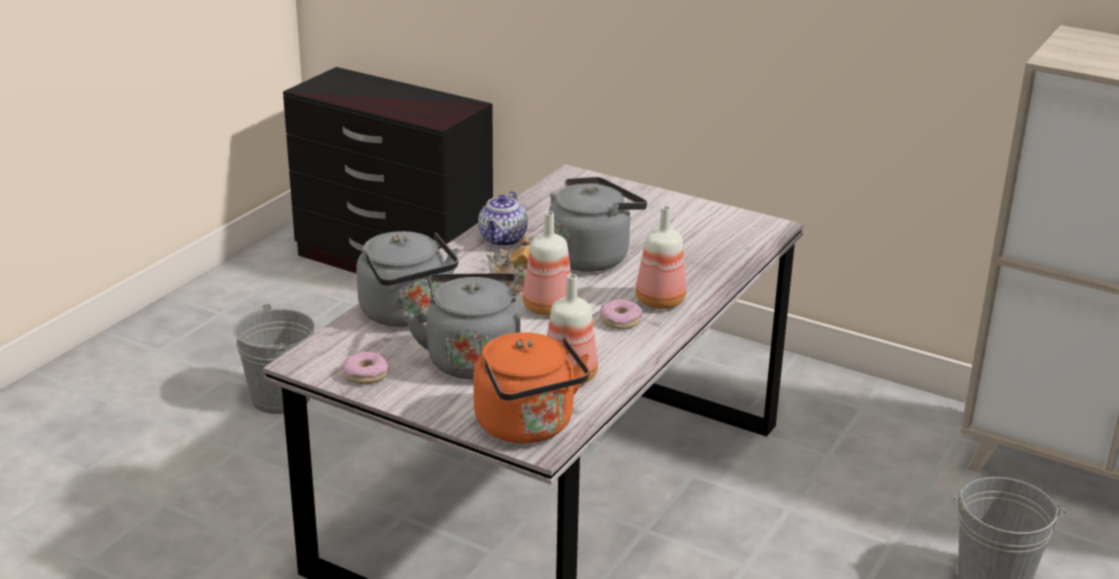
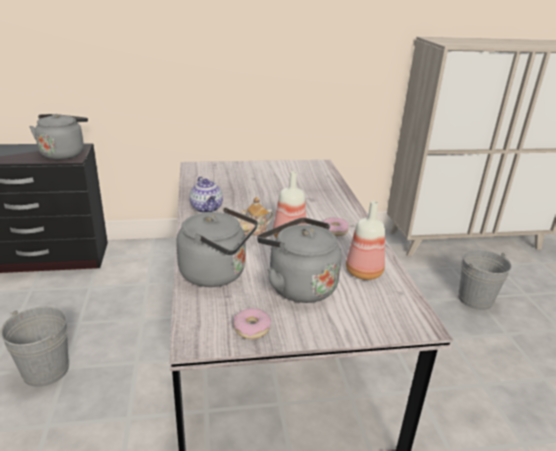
camera: 40 degrees left, 0 degrees up
(528, 427) = (396, 316): orange kettle -> none
(591, 256) = (267, 202): grey kettle -> grey kettle (64, 153)
(658, 301) = (335, 214): bottle -> none

